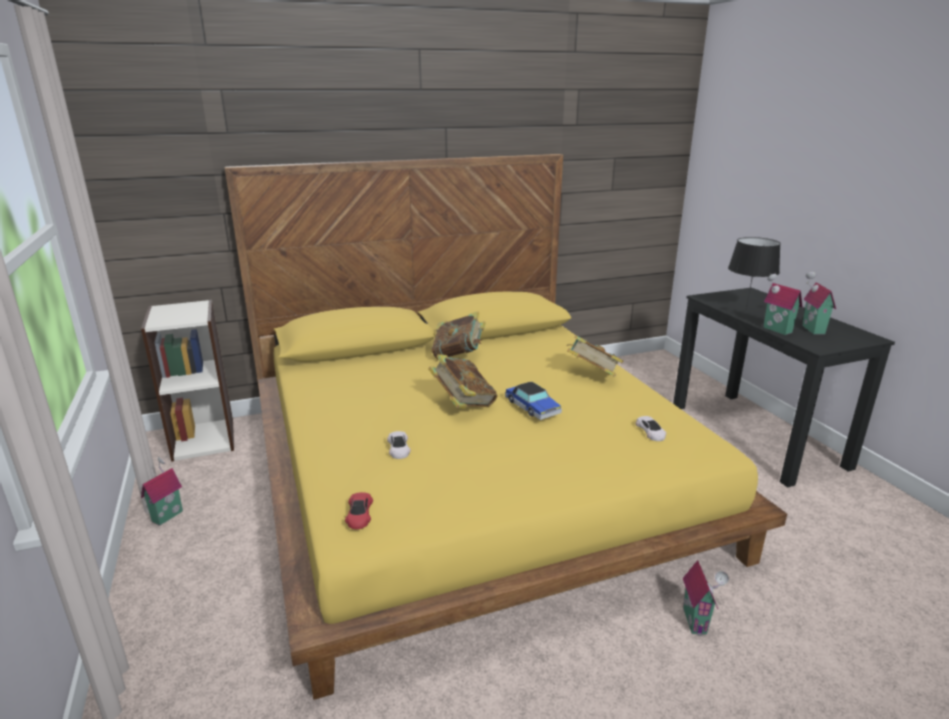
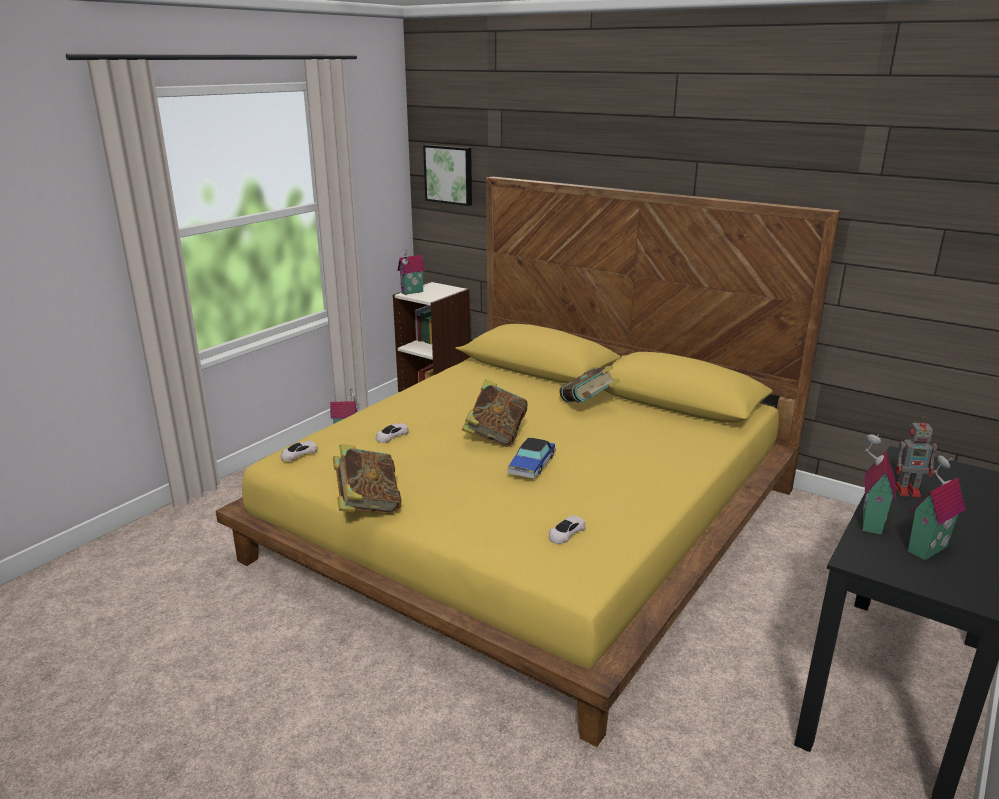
camera: 55 degrees right, 0 degrees up
(155, 172) = (449, 174): none -> picture
(359, 514) = (299, 454): red toy car -> white toy car
(592, 376) = (647, 475): book -> book (368, 505)
(697, 621) = (459, 719): toy house -> toy house (412, 292)
(745, 311) = (908, 491): black table lamp -> toy robot

